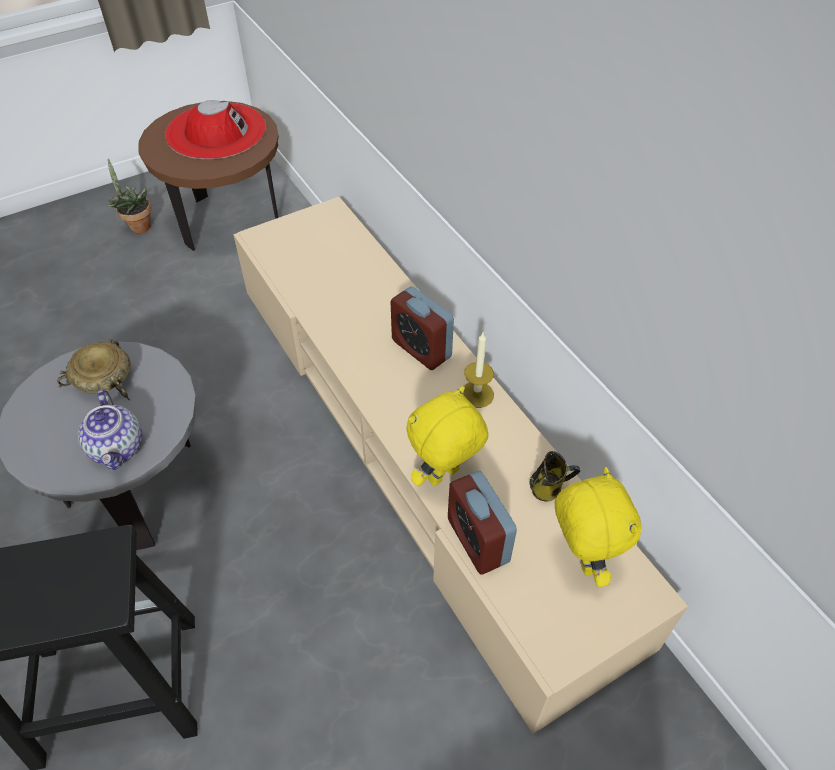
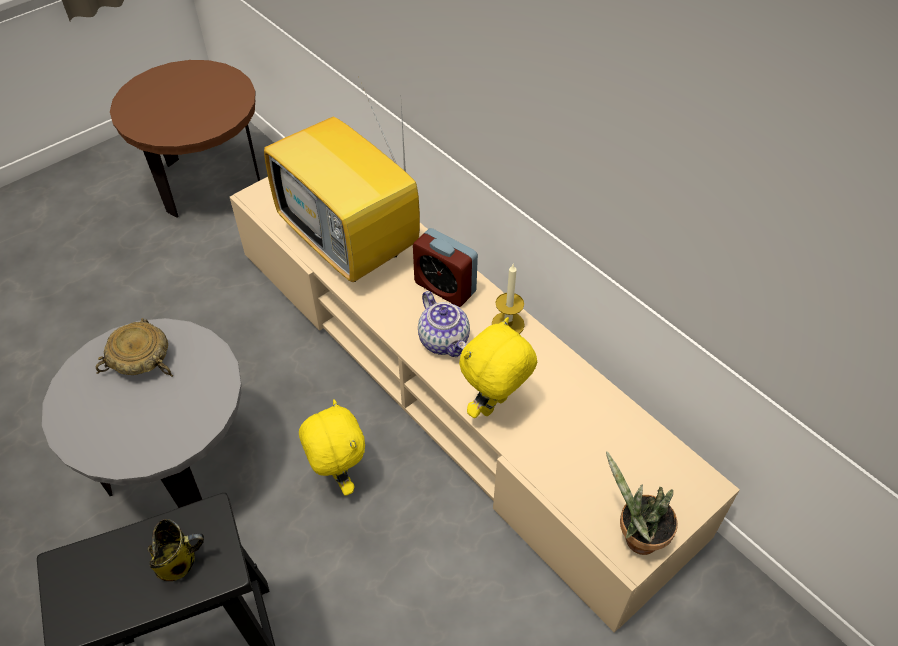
camera: 10 degrees left, 0 degrees up
(118, 448) = (174, 425): teapot -> teapot (444, 341)
(137, 226) = (111, 198): potted plant -> potted plant (635, 538)
(216, 131) = (189, 93): red hat -> none
(340, 294) = (352, 244): none -> television
(478, 540) = (539, 460): alarm clock -> none
(548, 488) = (593, 403): mug -> mug (179, 562)
(580, 559) = (636, 463): yellow plush toy -> yellow plush toy (338, 476)

